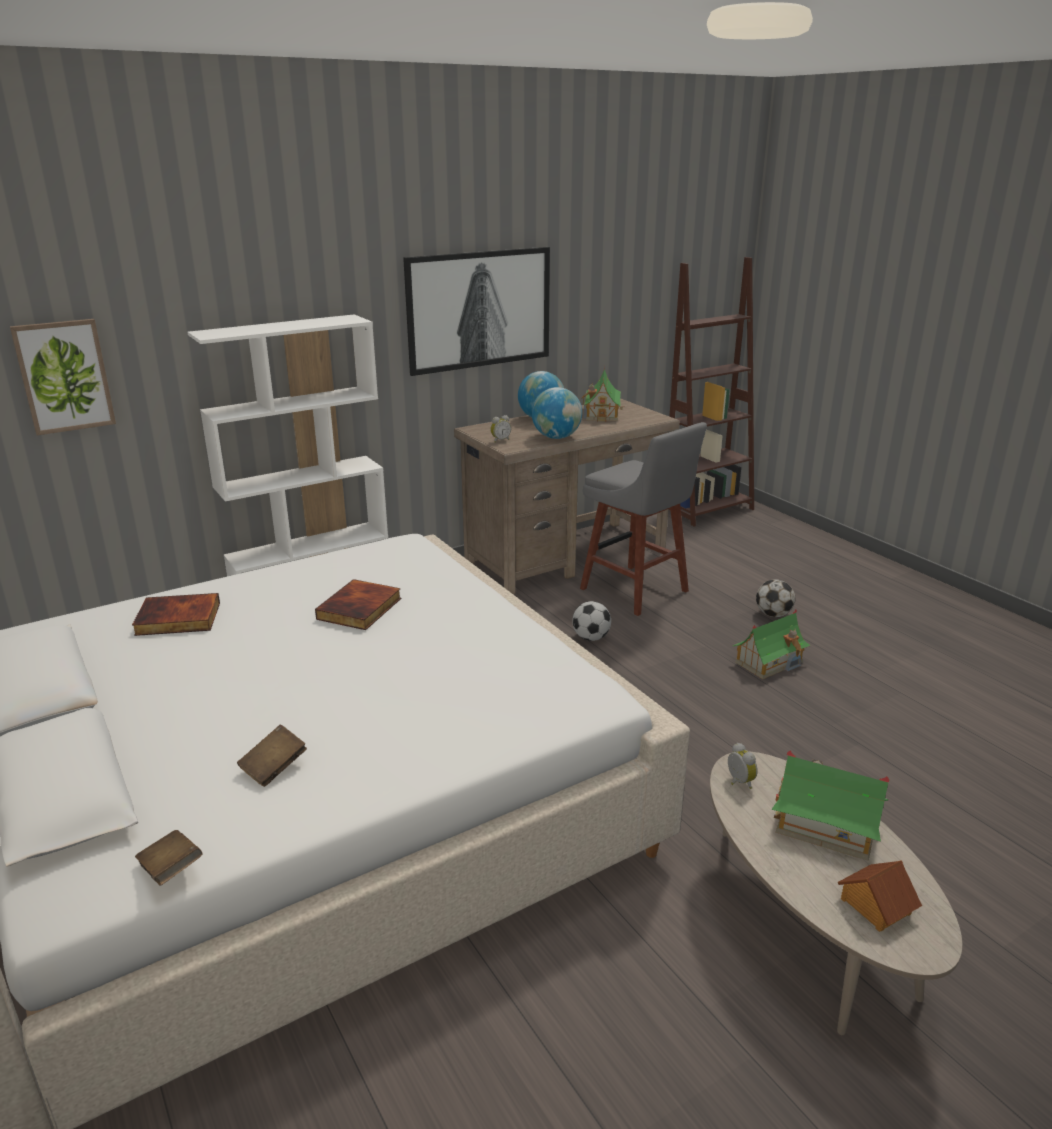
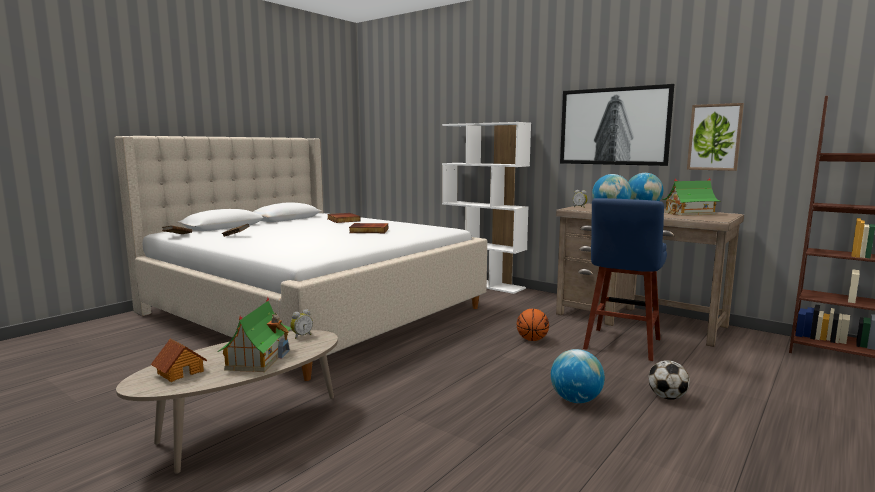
camera: 70 degrees right, 15 degrees down
(64, 376) = (415, 139): picture -> picture (714, 137)
(591, 637) = (532, 340): football -> basketball
(636, 591) = (621, 344): grey stool -> blue stool
(769, 662) = (575, 400): toy house -> globe

